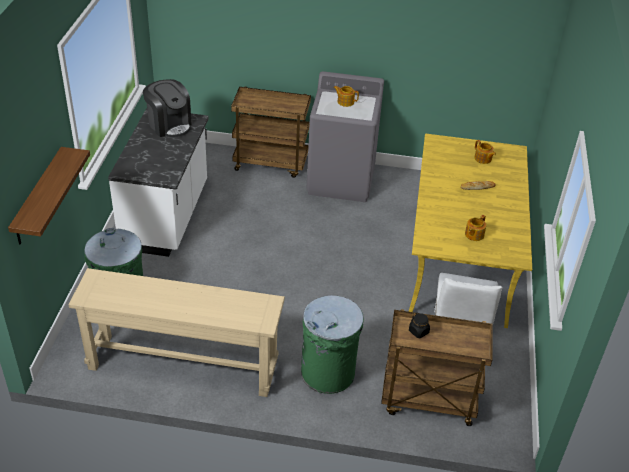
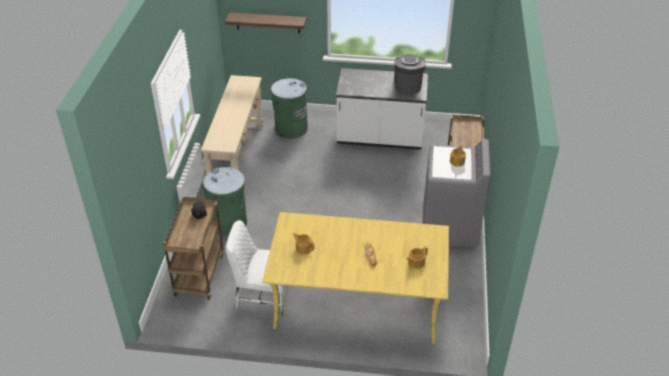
camera: 90 degrees right, 0 degrees up
(169, 125) = (407, 85): coffee machine -> coffee machine turned 135 degrees clockwise

